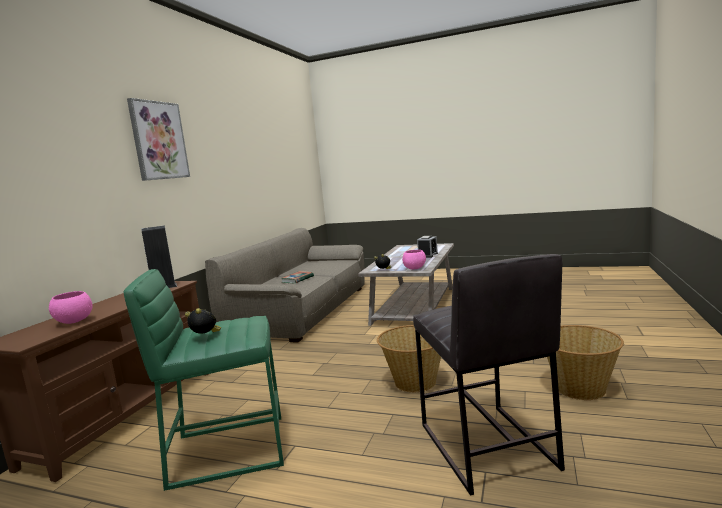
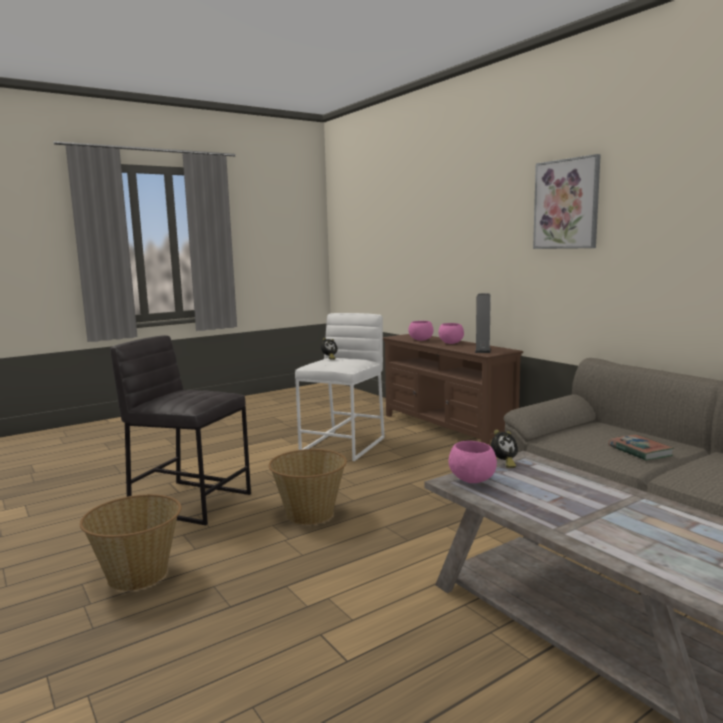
camera: 125 degrees right, 0 degrees up
(108, 305) = (450, 343): none -> pink bowl
(228, 449) = (344, 445): green stool -> white stool
(428, 255) = (579, 527): alarm clock -> none

